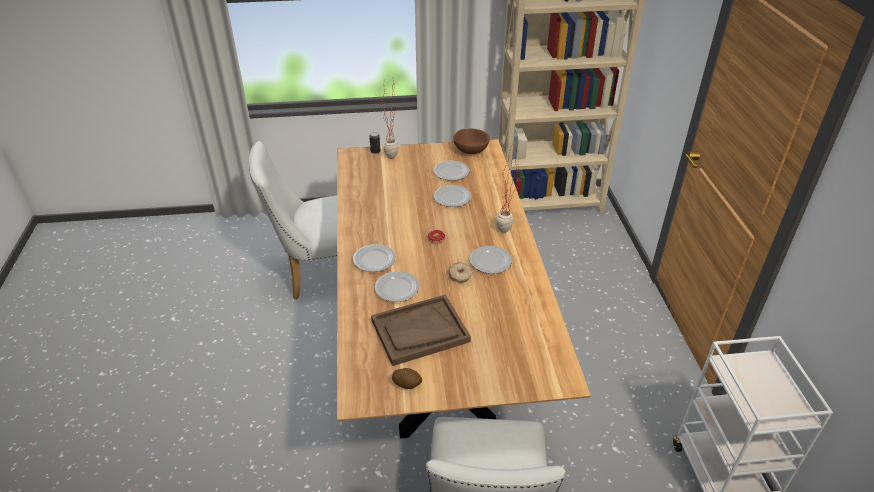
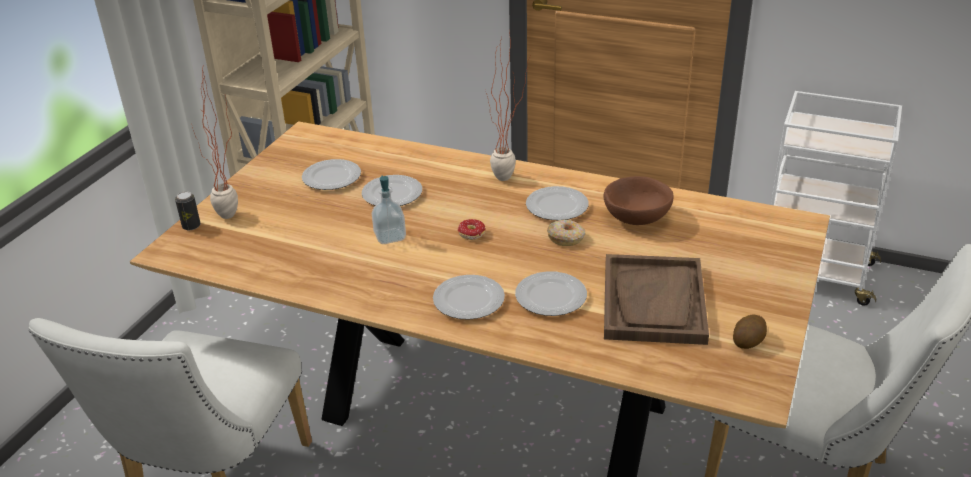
camera: 60 degrees left, 5 degrees down
(412, 212) = (390, 237): none -> soap dispenser
(471, 150) = (299, 148): brown bowl -> brown bowl (637, 217)

